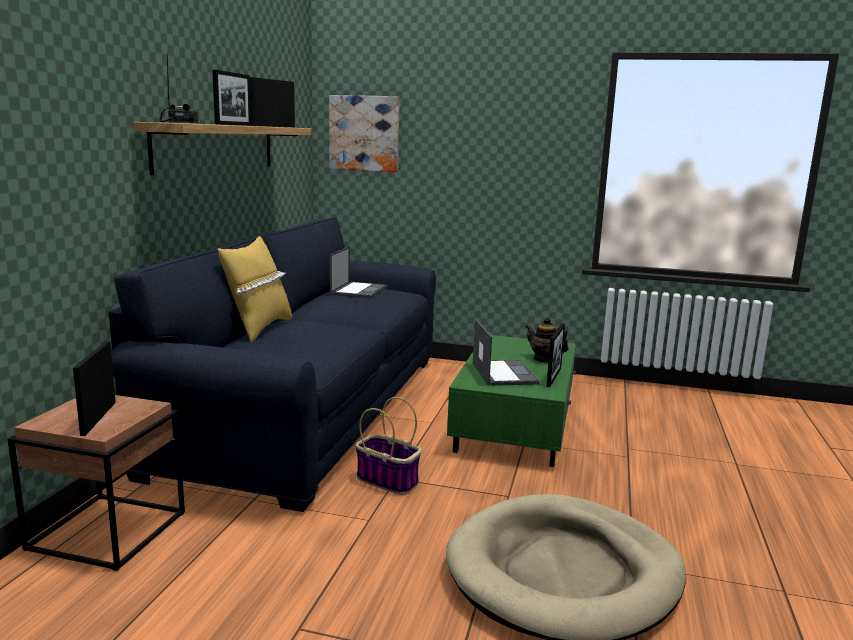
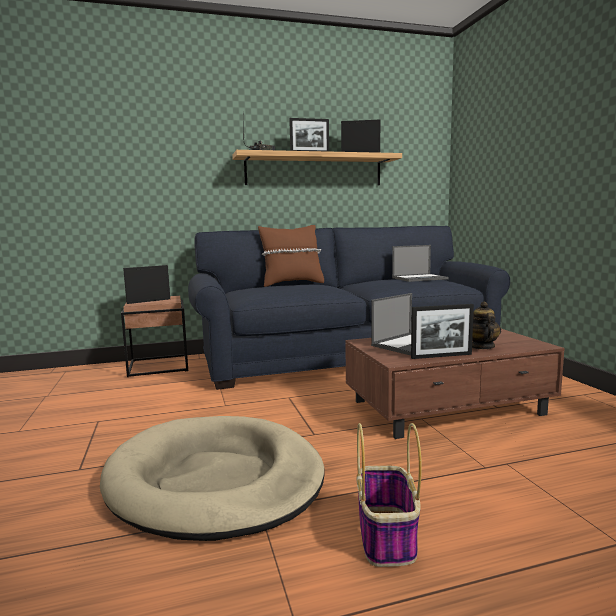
camera: 60 degrees right, 5 degrees down
(258, 328) = (292, 284): yellow pillow -> brown pillow
(364, 133) = (475, 154): picture -> none
(388, 481) = (282, 396): basket -> basket (387, 537)
(515, 424) = (448, 408): green coffee table -> brown coffee table

